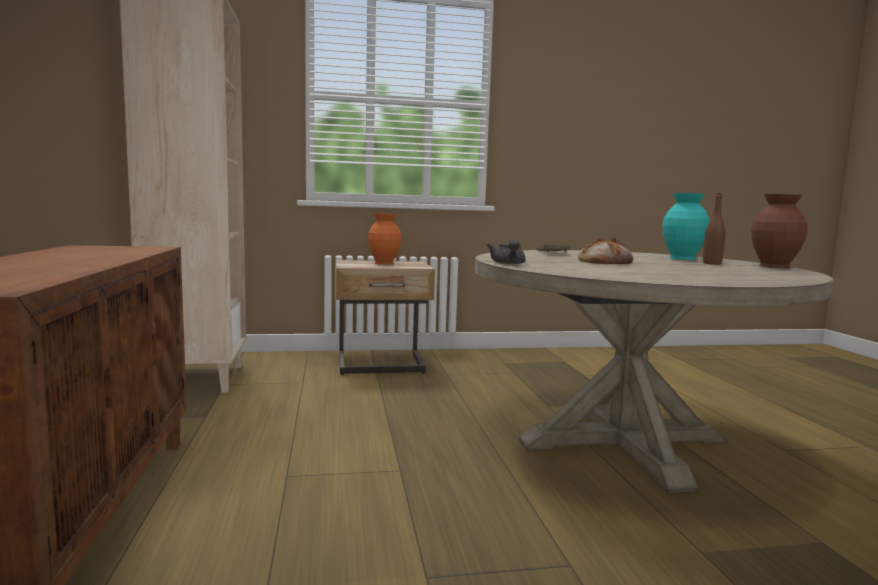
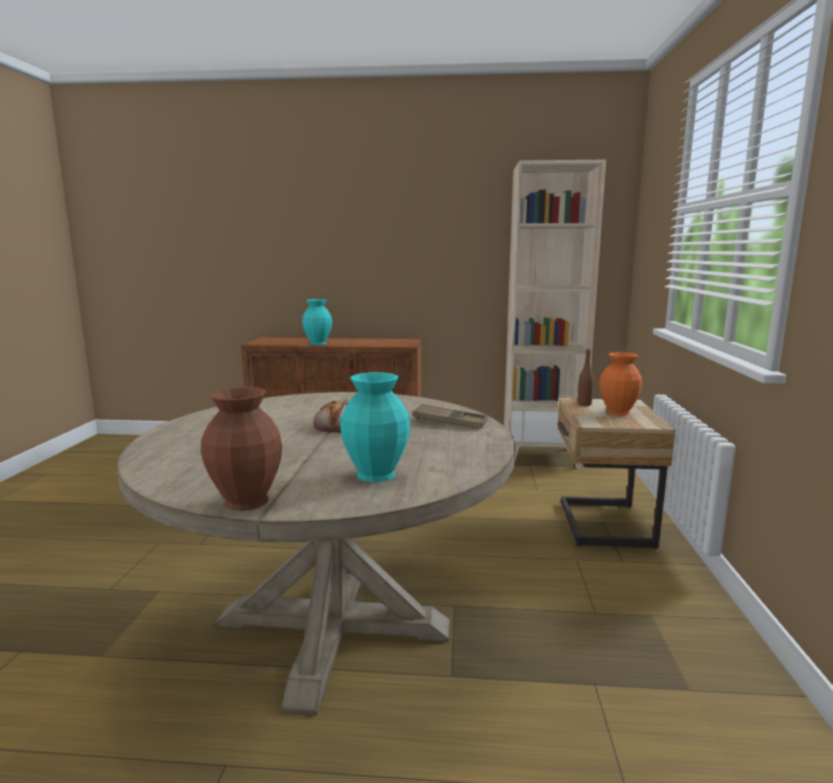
camera: 105 degrees right, 5 degrees up
(69, 265) = (317, 343): none -> turquoise vase
(508, 264) = (332, 395): grey teapot -> none
(712, 263) = (301, 471): brown bottle -> brown bottle (584, 404)

